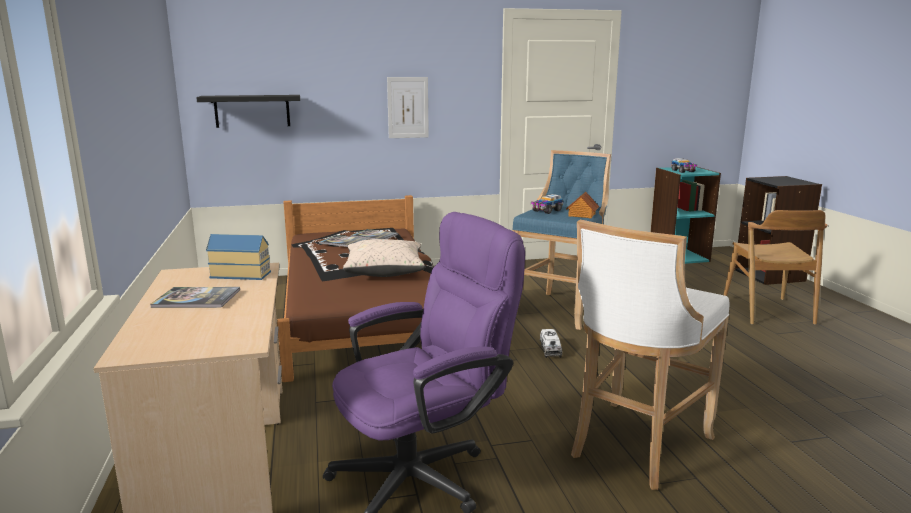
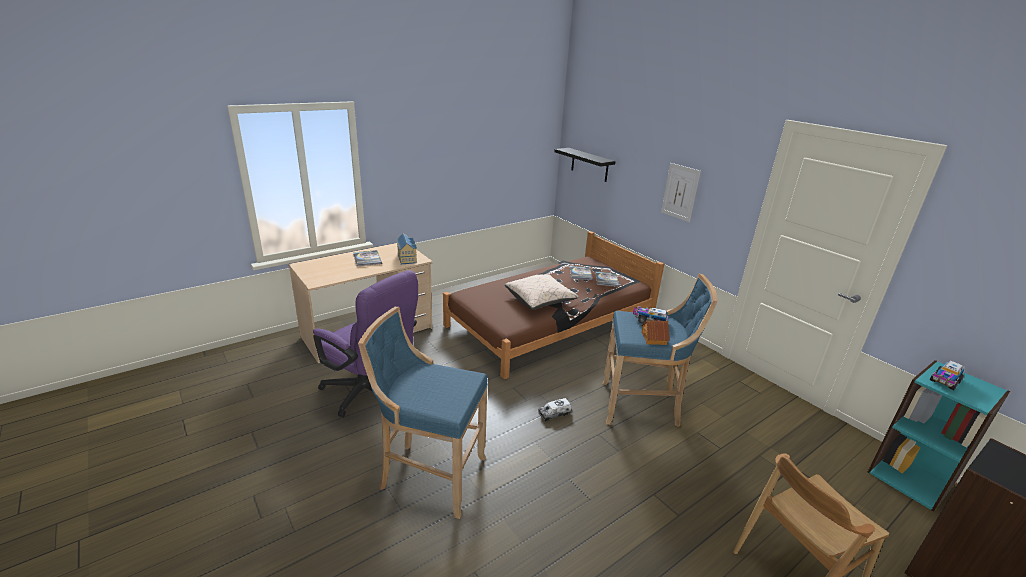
camera: 65 degrees right, 10 degrees up
(635, 447) = (429, 475): white stool -> blue stool

